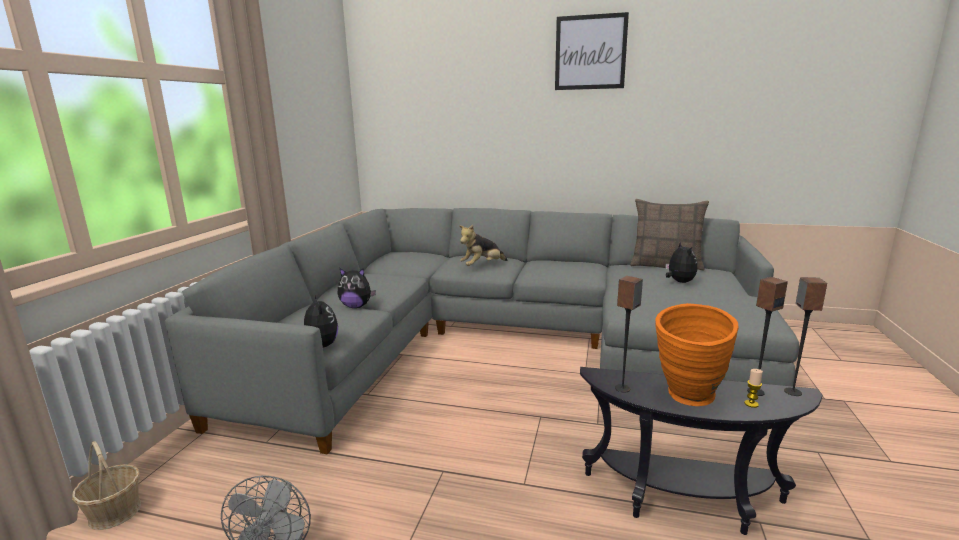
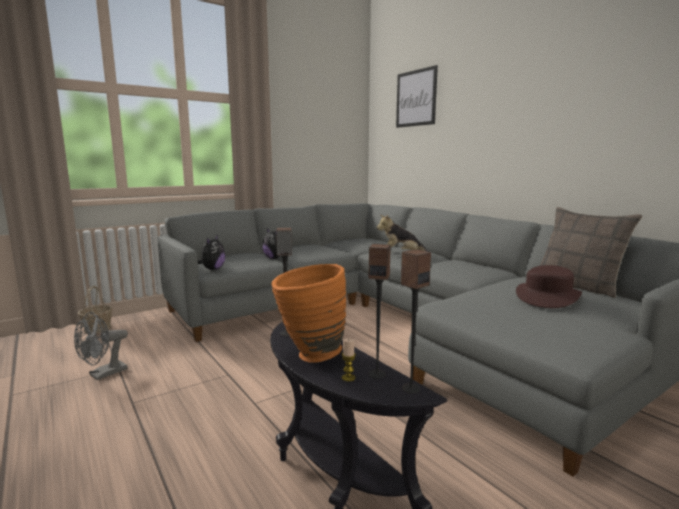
camera: 40 degrees right, 5 degrees down
(590, 52) = (543, 57): picture -> picture (416, 98)
(679, 282) = (547, 297): plush toy -> brown hat

